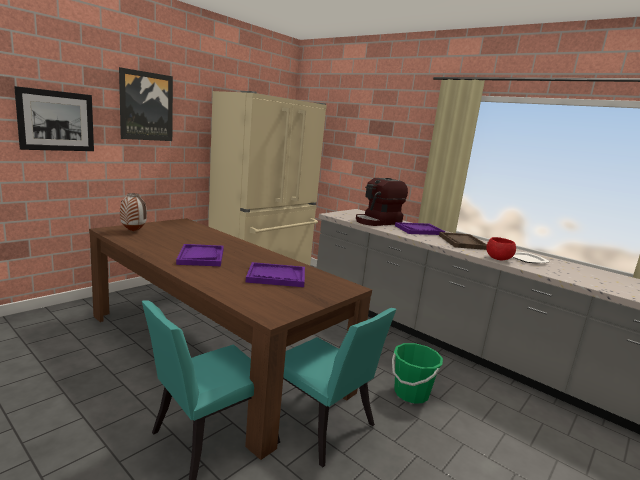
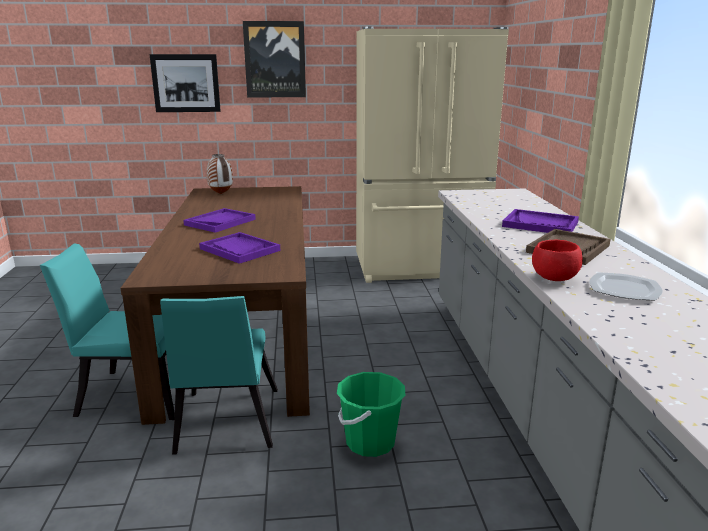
camera: 45 degrees right, 5 degrees up
(378, 222) = (501, 207): coffee machine -> none

